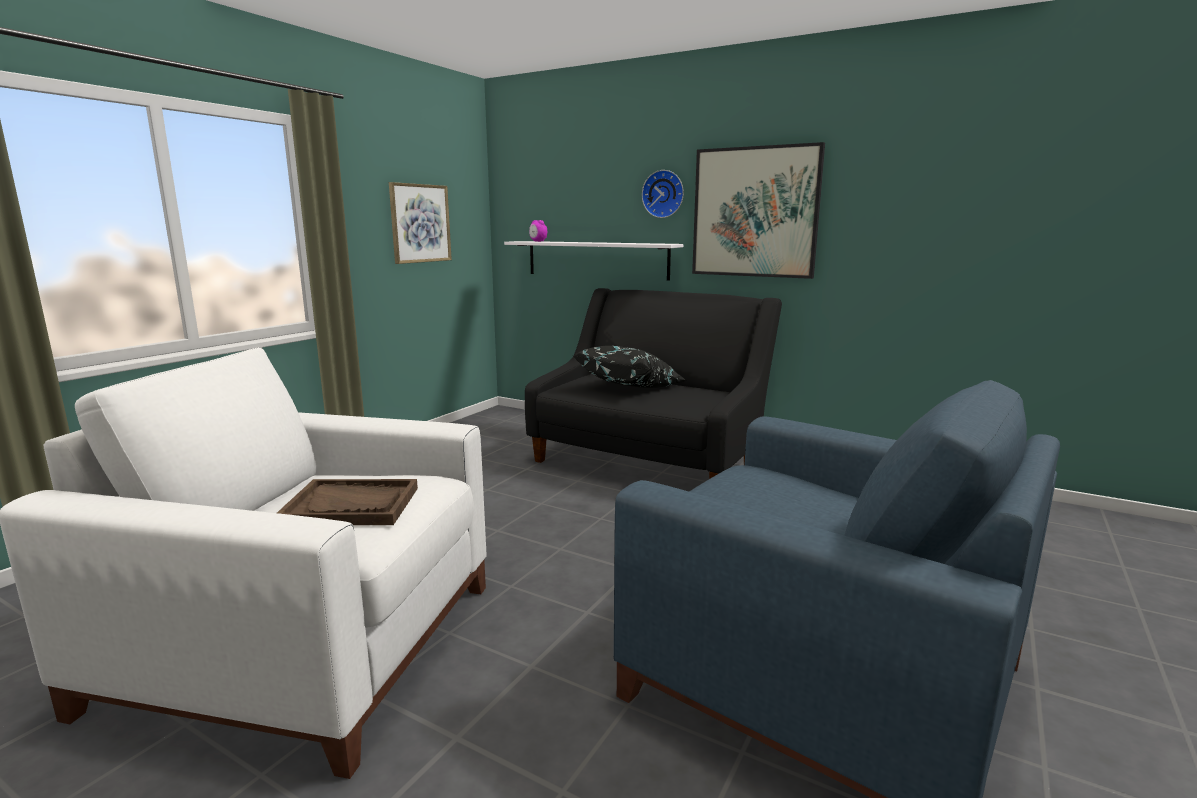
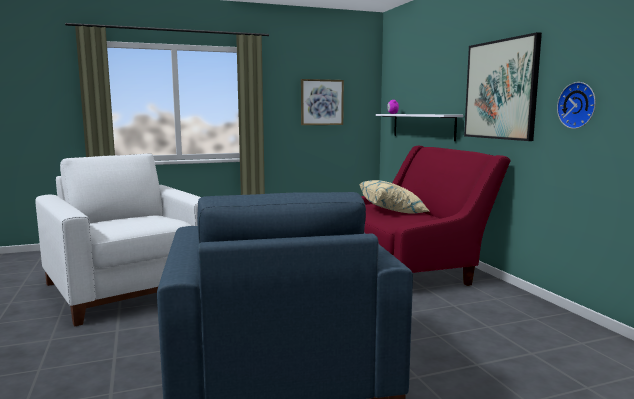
camera: 40 degrees right, 5 degrees down
(352, 505) = (131, 222): brown tray -> none
(631, 387) = (393, 211): black pillow -> beige pillow
(649, 459) = (408, 265): black sofa -> red sofa
(664, 194) = (455, 79): wall clock -> wall clock (578, 105)

